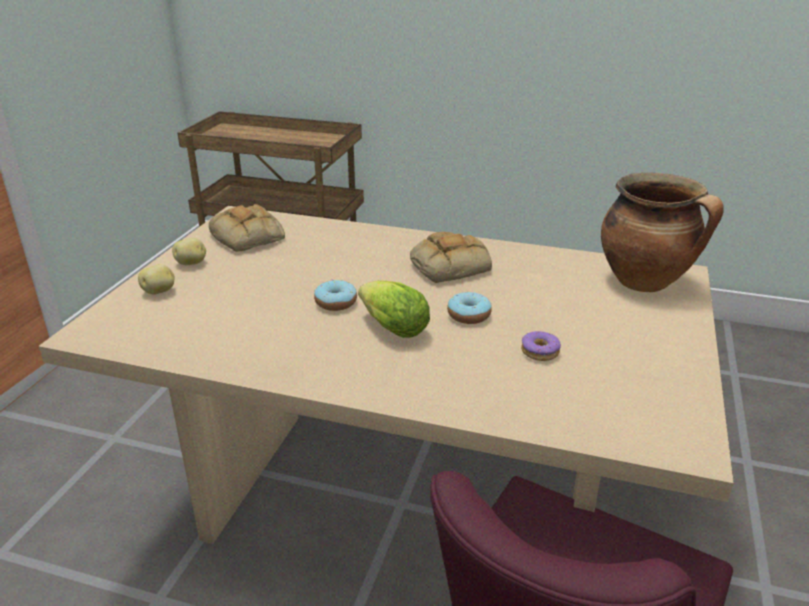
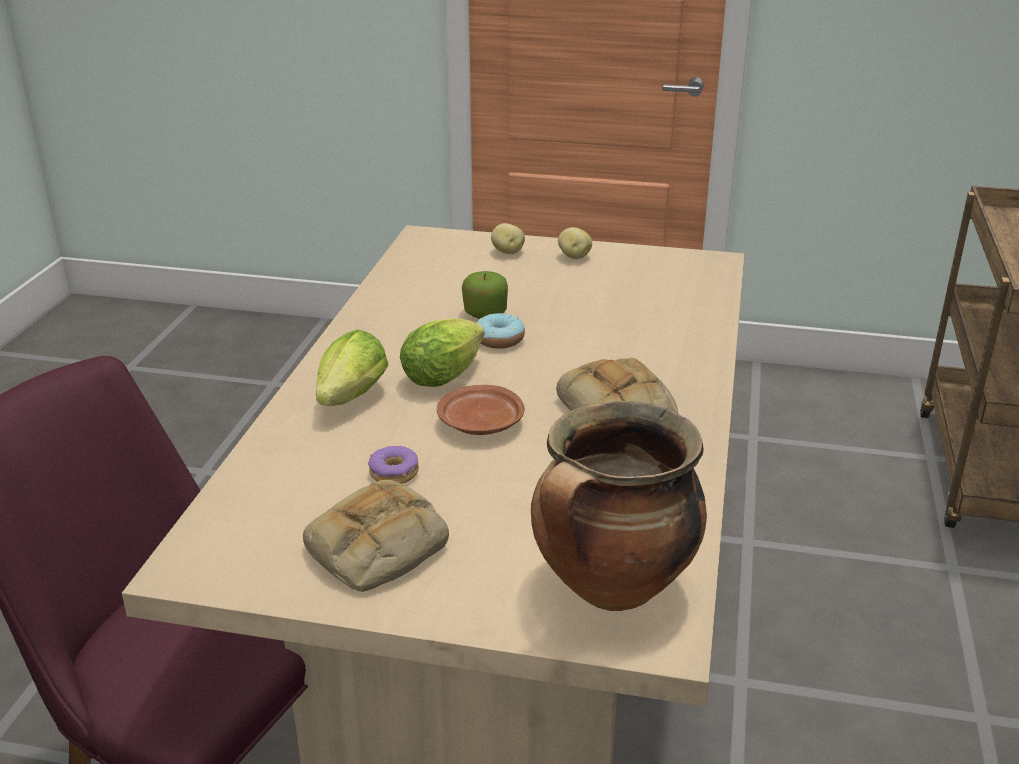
camera: 85 degrees right, 0 degrees up
(249, 237) = (653, 276): bread -> bread (376, 548)
(284, 307) = (485, 313): none -> apple
(428, 375) = (349, 401): none -> lettuce
(469, 315) = (480, 424): donut -> brown plate

